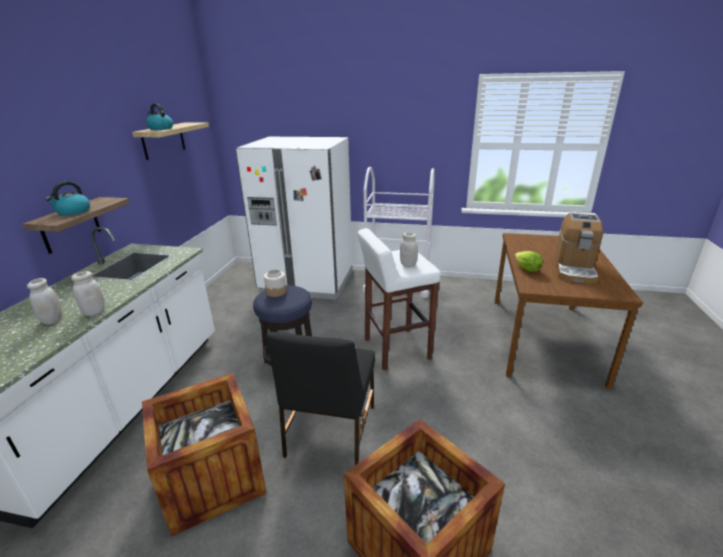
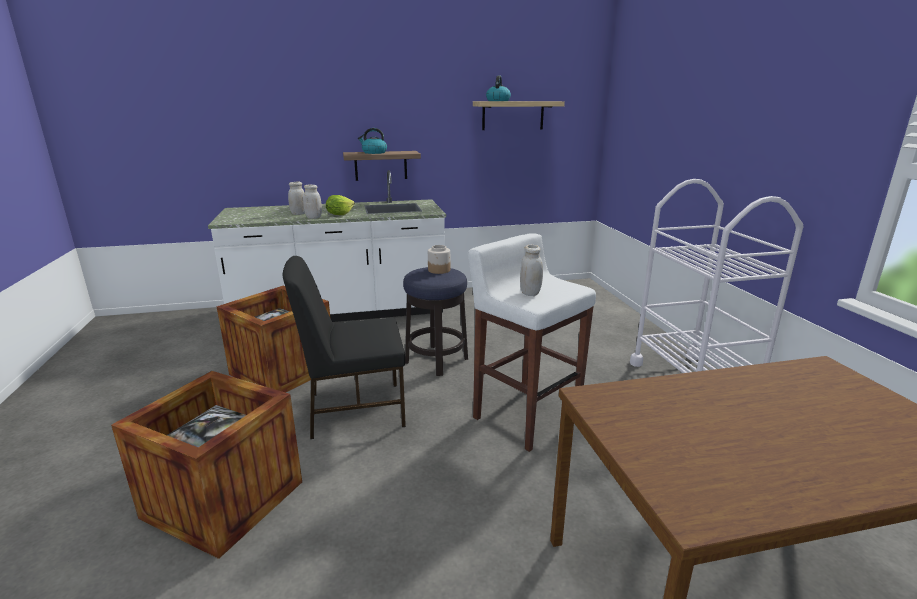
camera: 65 degrees right, 5 degrees down
(307, 282) = (602, 323): white fridge -> none
(526, 270) = (665, 389): lettuce -> lettuce (339, 214)
(574, 269) = (751, 445): coffee machine -> none

